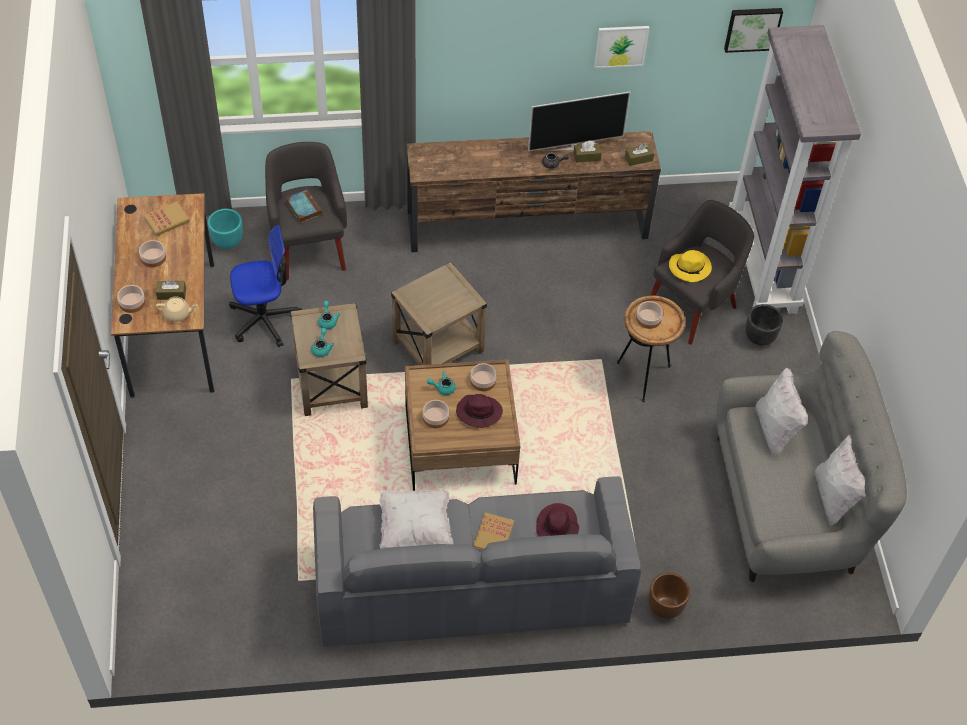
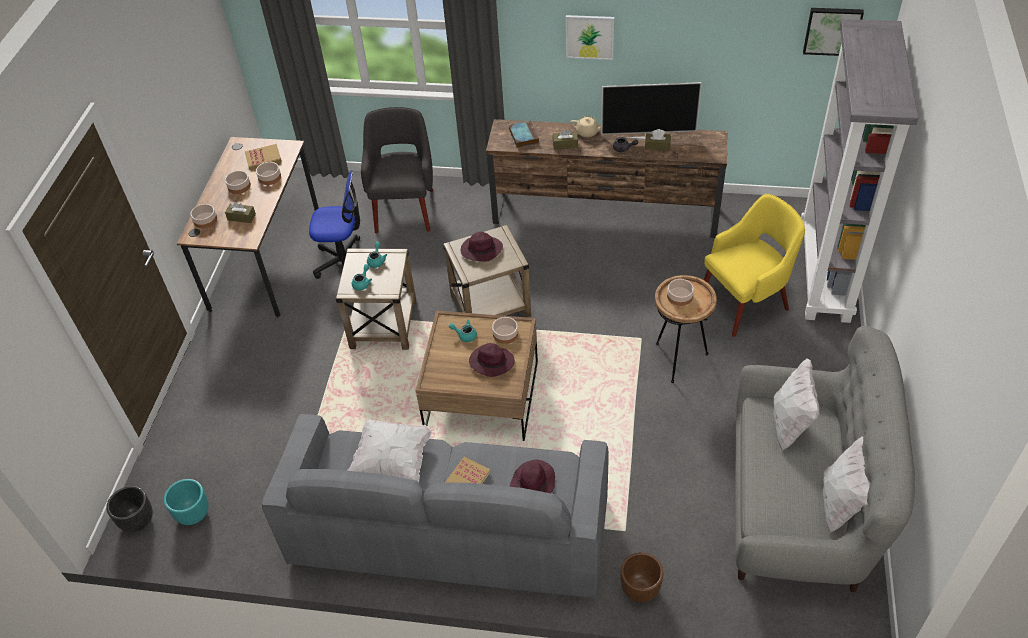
camera: 20 degrees right, 5 degrees down
(178, 314) = (239, 234): beige teapot -> beige teapot (587, 132)
(227, 242) = (337, 197): turquoise planter -> turquoise planter (193, 514)
(303, 208) = (394, 167): book -> book (523, 136)
(433, 295) = (481, 250): none -> purple hat
(436, 417) = (449, 361): bowl -> bowl (270, 177)
(621, 46) = (698, 38): picture -> picture (590, 36)
(638, 159) = (707, 153): brown tissue box -> brown tissue box (565, 144)
(690, 267) = (740, 259): yellow hat -> none
(692, 306) = (744, 303): grey armchair -> yellow armchair
(759, 338) = (805, 340): black planter -> black planter (137, 522)

